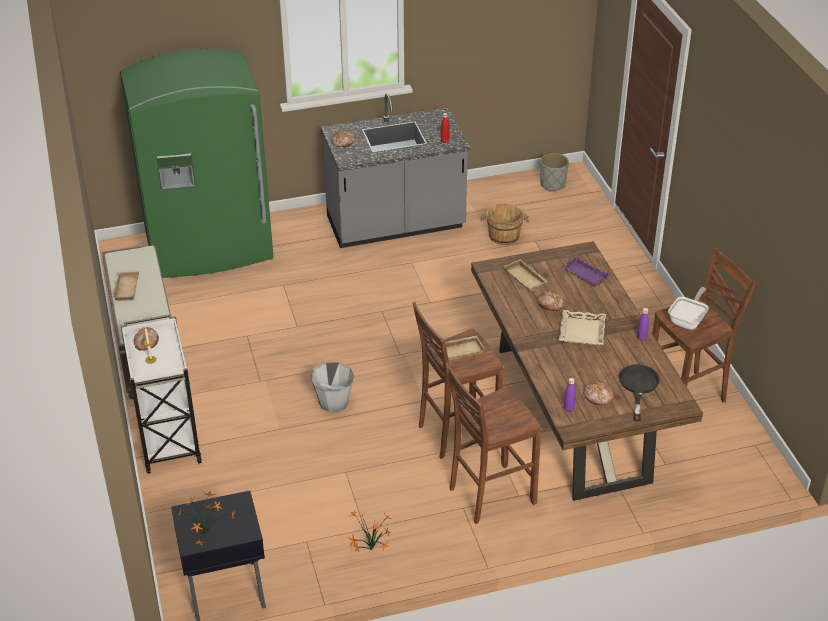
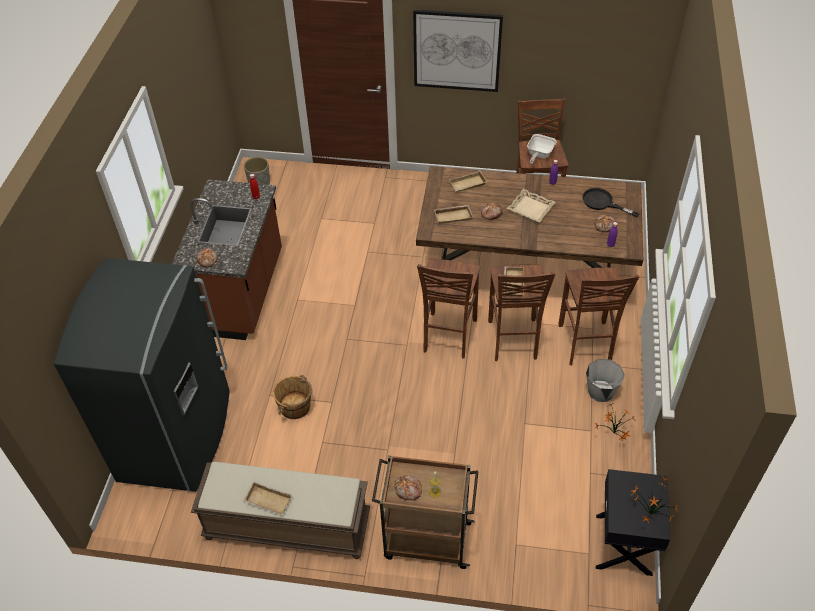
camera: 65 degrees left, 10 degrees up
(168, 437) = (425, 540): white cart -> brown cart
(209, 248) = (178, 436): green fridge -> grey fridge
(333, 402) = (440, 406): grey bucket -> grey bucket (600, 391)
(396, 225) = (241, 293): grey counter -> brown counter
(430, 381) = (448, 336): none -> brown stool
(504, 236) = (303, 233): brown bucket -> brown bucket (295, 407)
(584, 275) = (467, 185): purple tray -> beige tray
(688, 320) = (539, 155): frying pan -> frying pan turned 120 degrees counterclockwise
(712, 154) = (457, 50): none -> picture

